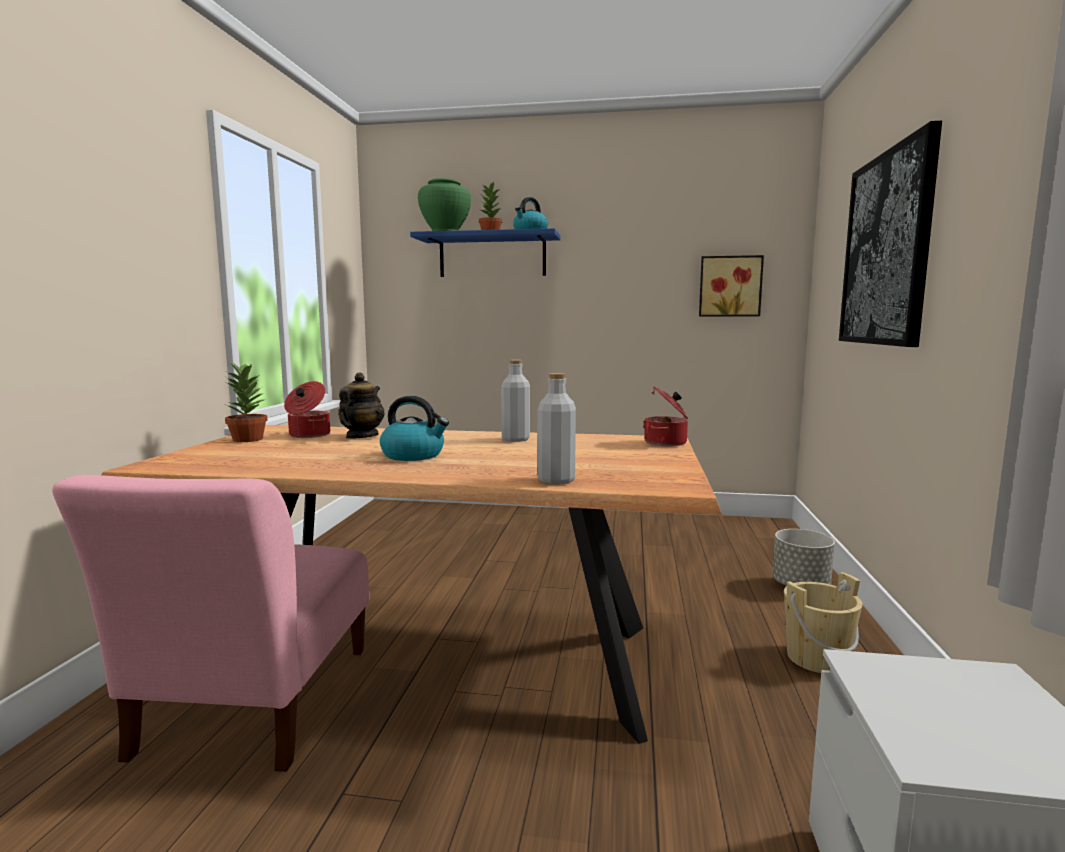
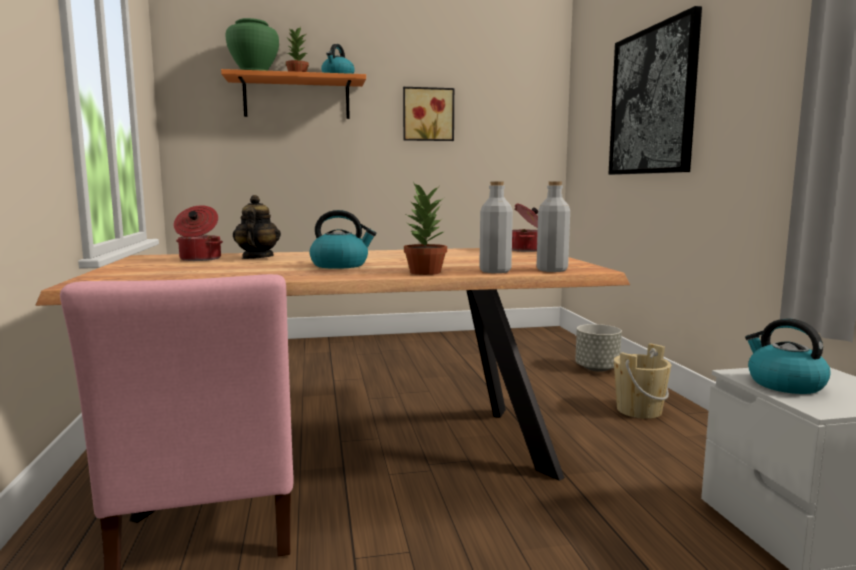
camera: 20 degrees left, 0 degrees up
(247, 439) = (141, 264): potted plant -> potted plant (424, 272)
(492, 256) = (297, 98): blue shelf -> orange shelf
(515, 439) = (403, 253): grey bottle -> grey bottle (552, 270)
(730, 286) = (507, 133): picture -> picture (428, 114)
(912, 697) = (784, 384): none -> kettle

